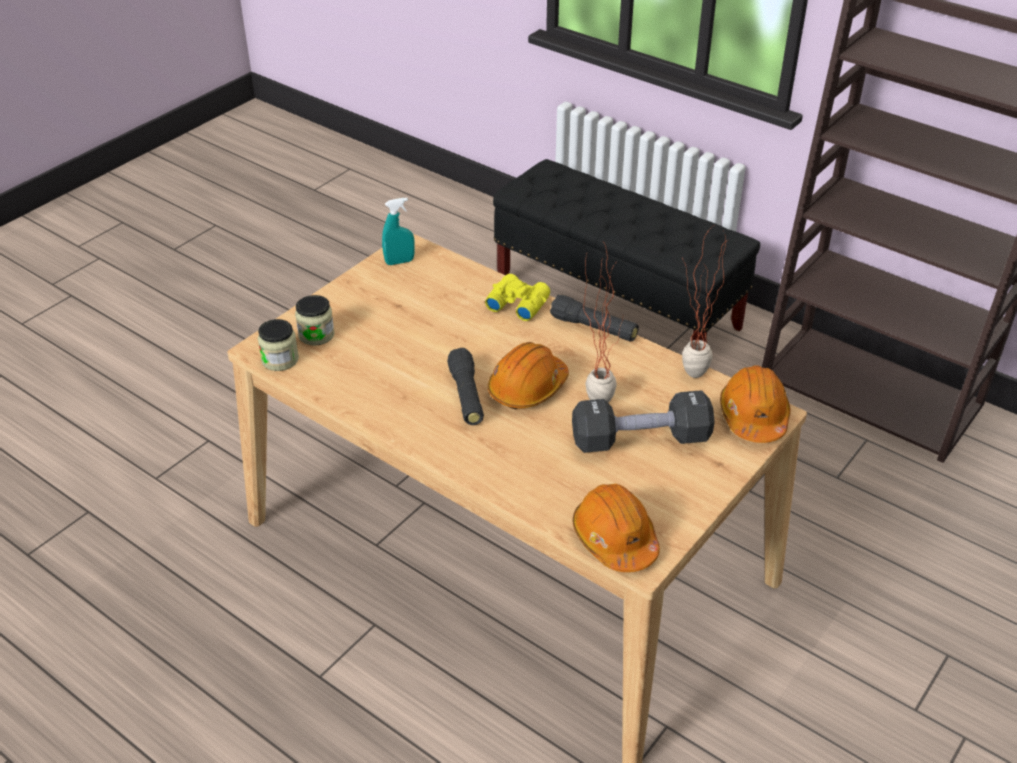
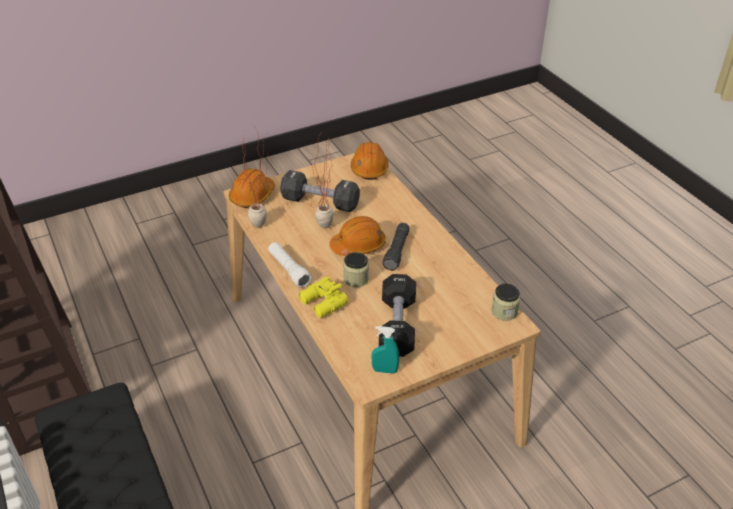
camera: 155 degrees left, 0 degrees up
(316, 335) = (473, 323): jar -> jar (356, 279)
(410, 306) = (397, 326): none -> black dumbbell
(594, 328) = (289, 270): black flashlight -> white flashlight

